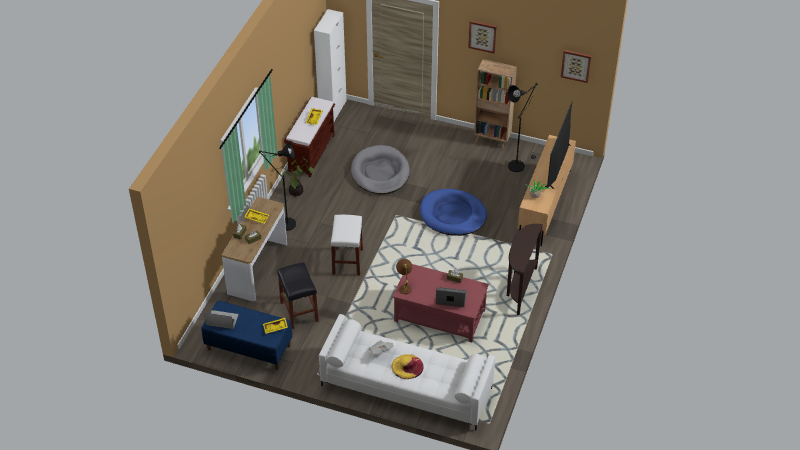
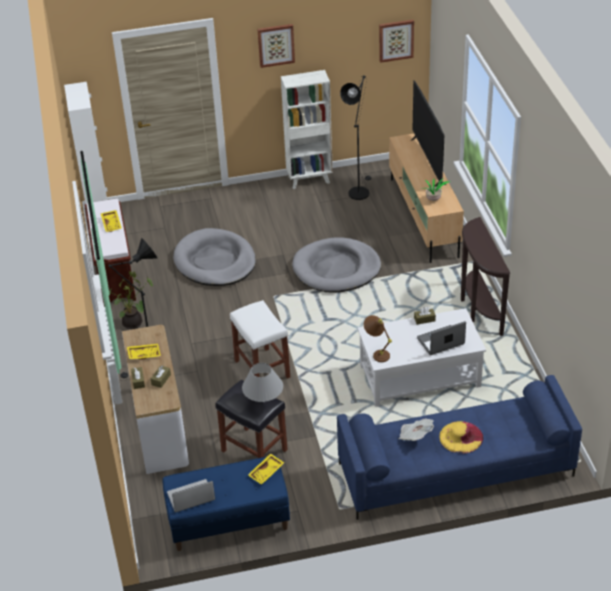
camera: 30 degrees left, 5 degrees down
(303, 283) = (263, 402): none -> grey table lamp
(405, 387) = (455, 470): white sofa -> blue sofa
(439, 315) = (419, 376): red coffee table -> white coffee table
(453, 215) = (336, 269): blue dog bed -> grey dog bed
(492, 140) = (310, 179): brown bookcase -> white bookcase

